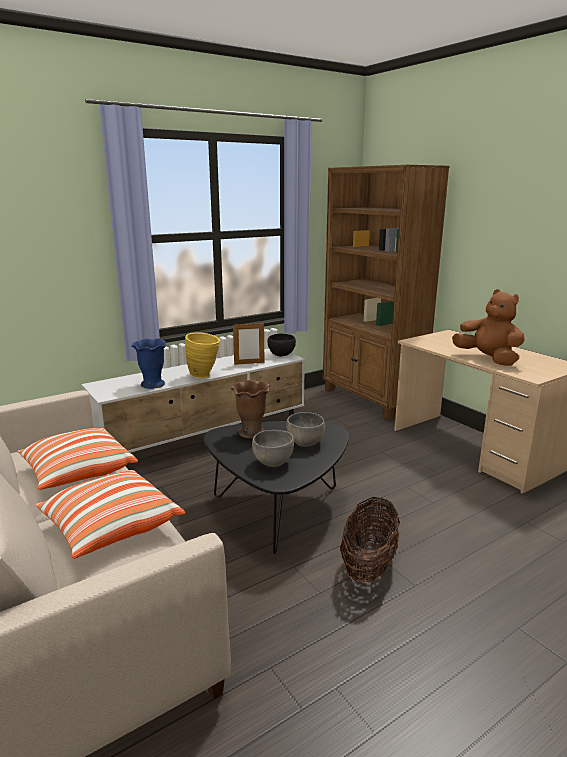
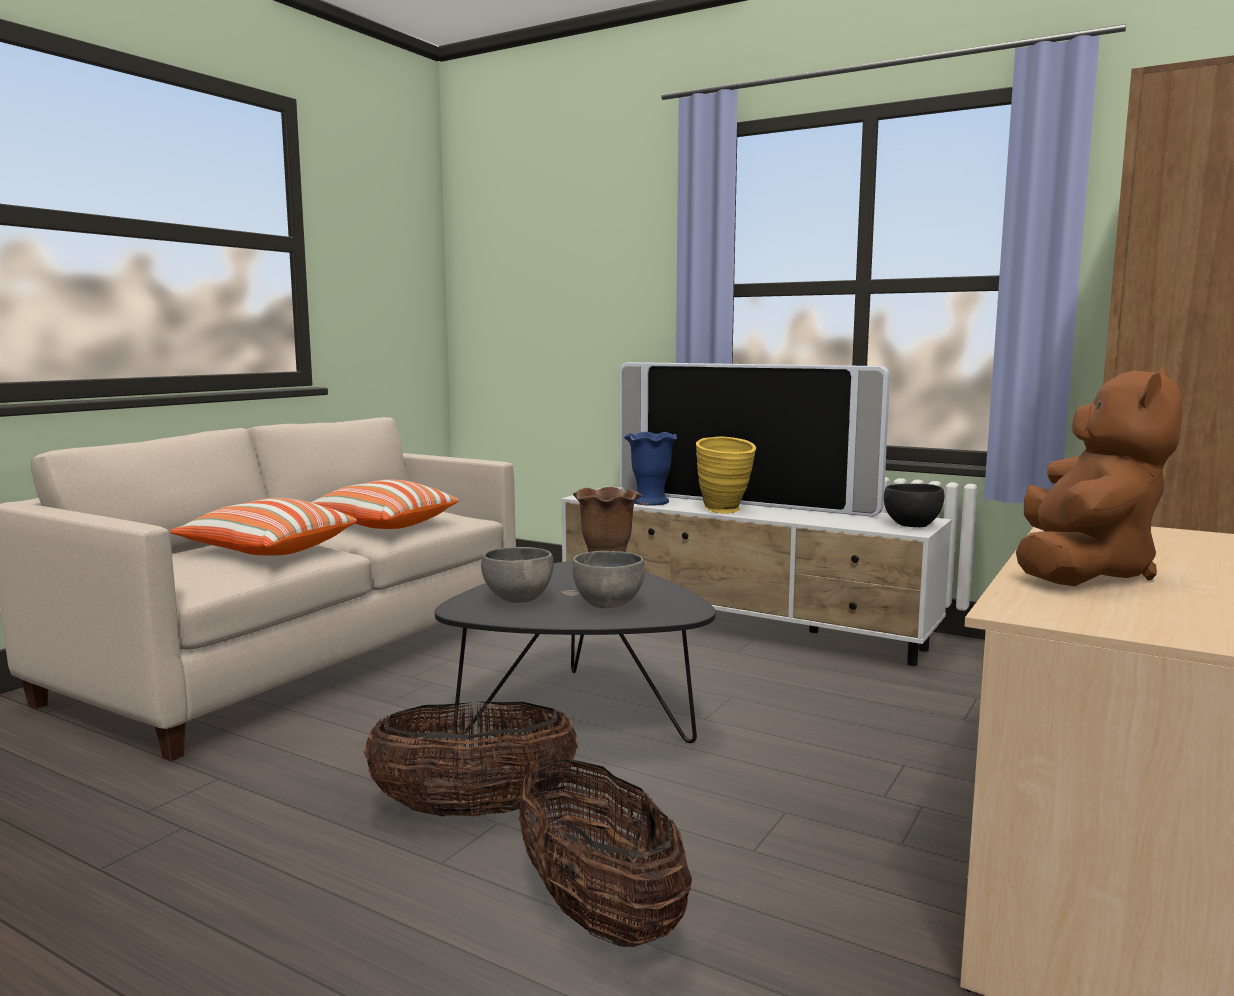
camera: 65 degrees right, 10 degrees down
(186, 366) = (745, 502): none -> television
(249, 363) = (826, 519): picture frame -> none
(468, 549) = (598, 914): none -> basket

